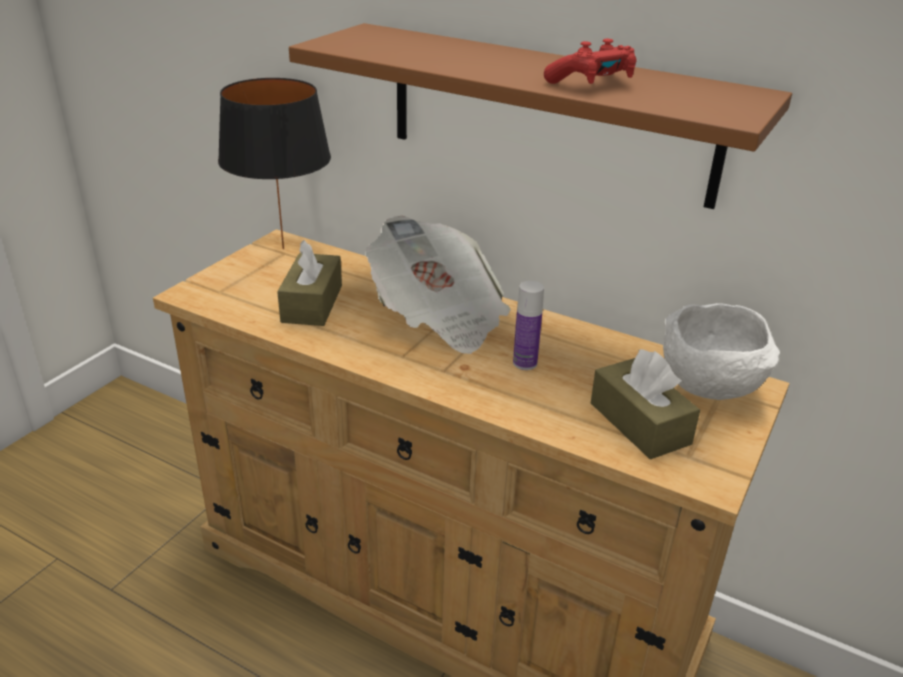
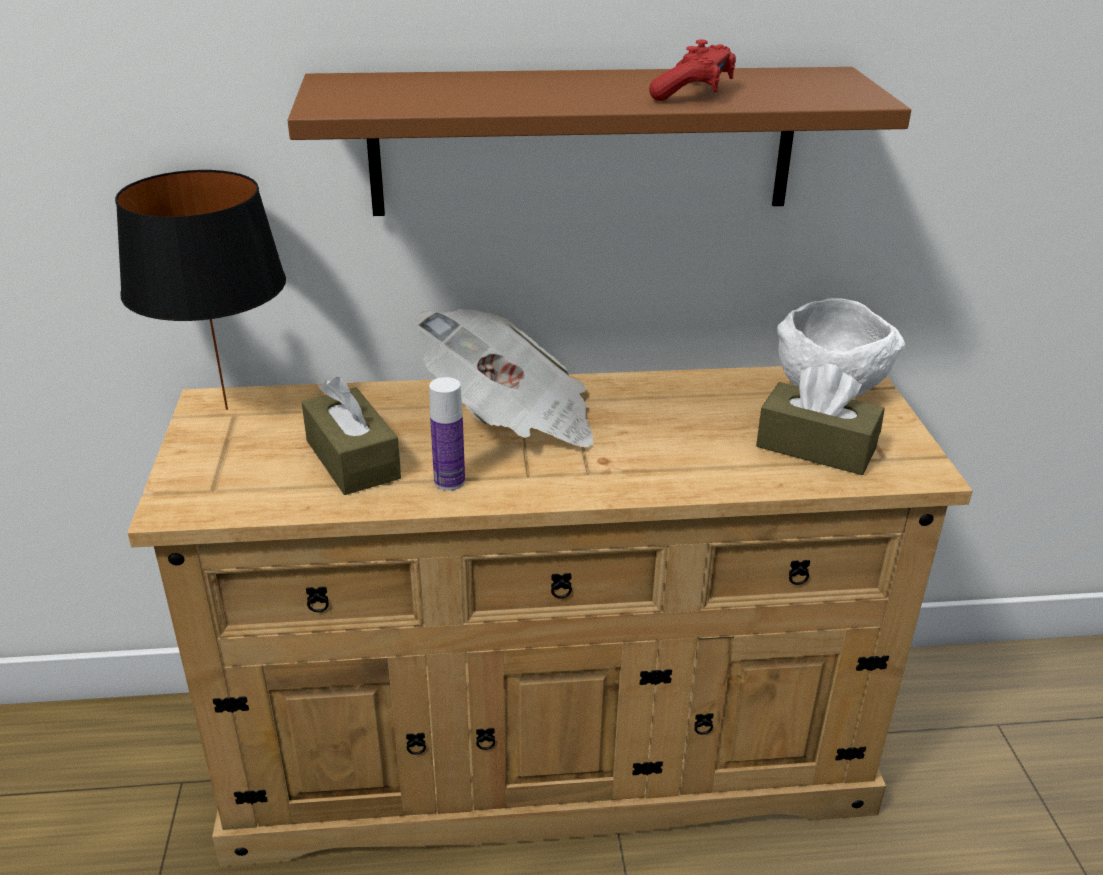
camera: 35 degrees left, 0 degrees up
(525, 363) = (654, 433): bottle -> bottle (449, 481)

